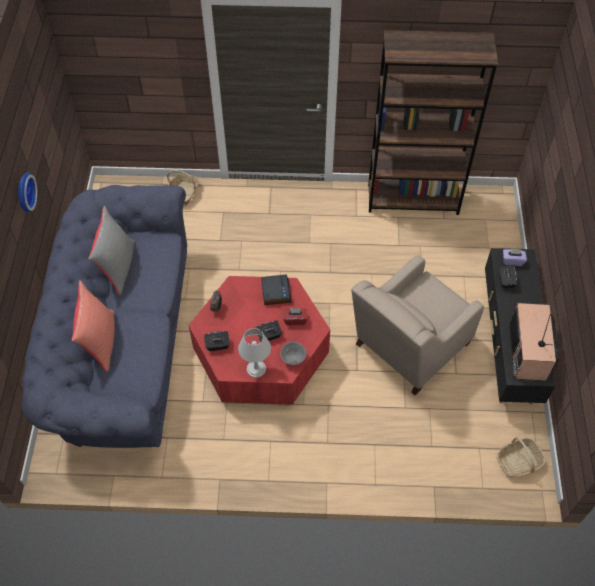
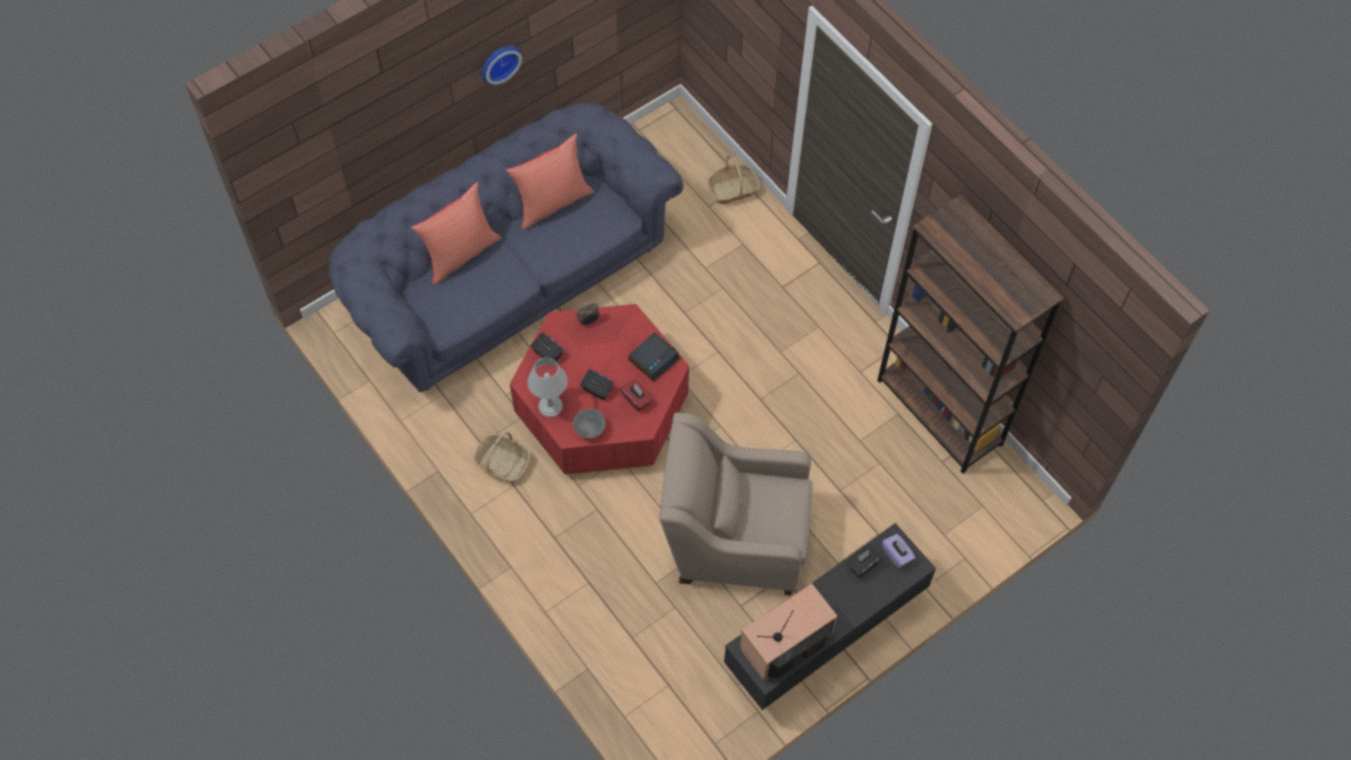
camera: 50 degrees right, 5 degrees up
(118, 267) = (552, 202): grey pillow -> red pillow
(518, 461) = (685, 734): basket -> basket (502, 463)

